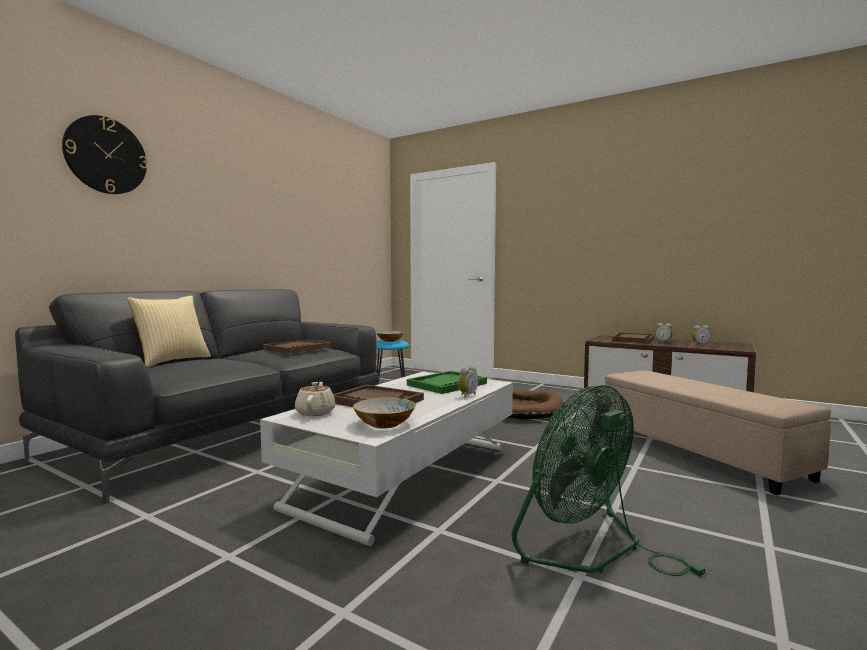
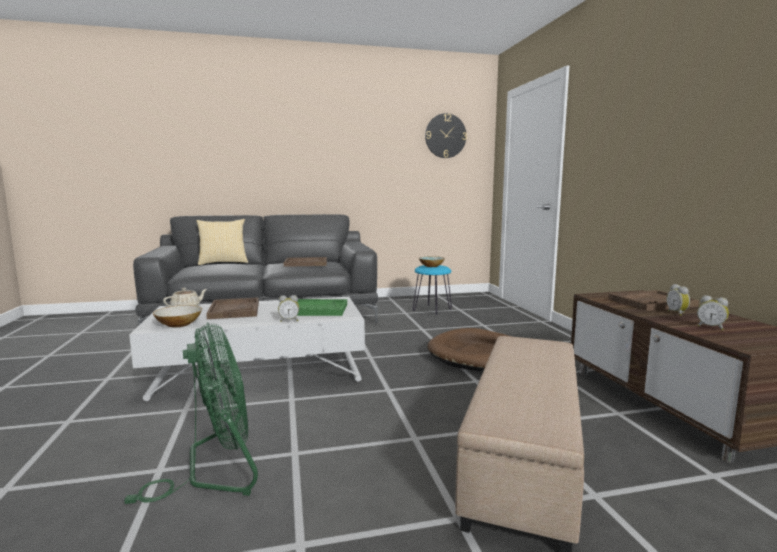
camera: 45 degrees right, 5 degrees up
(106, 155) = (213, 126): wall clock -> wall clock (445, 136)
(600, 547) = (213, 465): green fan -> green fan turned 60 degrees clockwise

